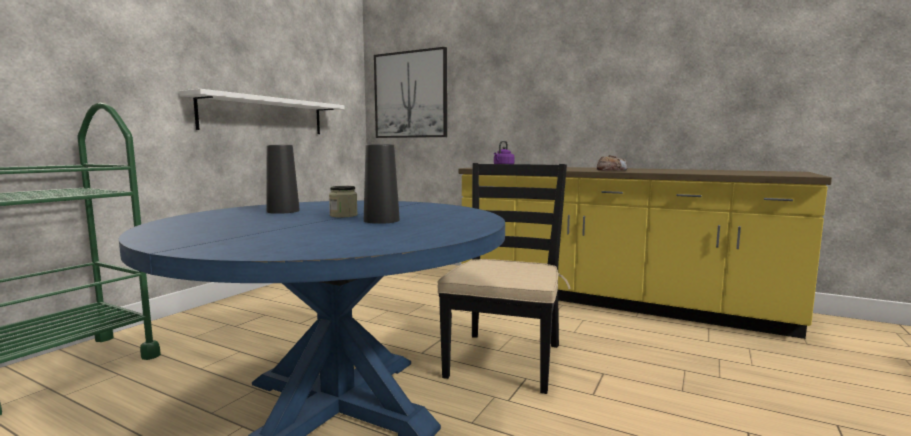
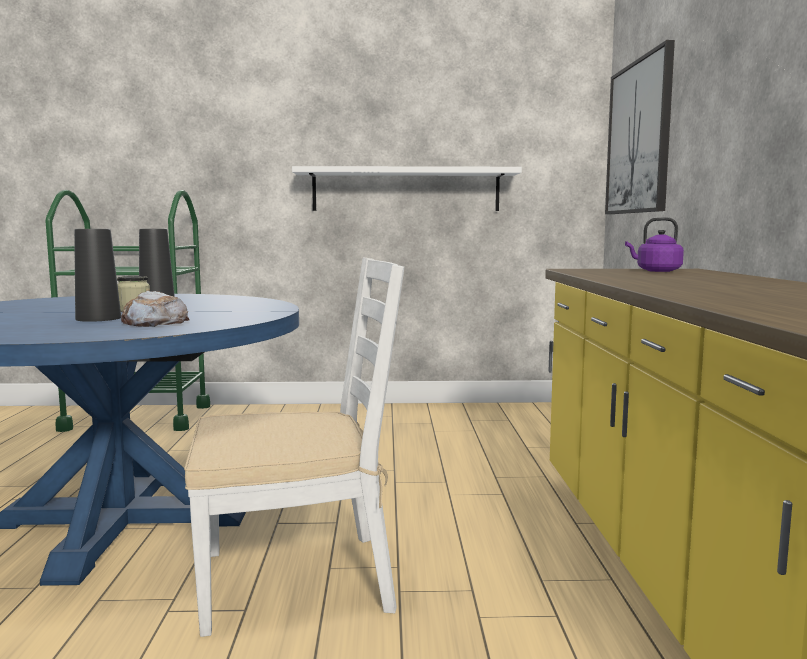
camera: 60 degrees right, 0 degrees up
(504, 359) = (298, 580): black chair -> white chair
(611, 170) = (717, 292): bread -> bread (155, 322)

